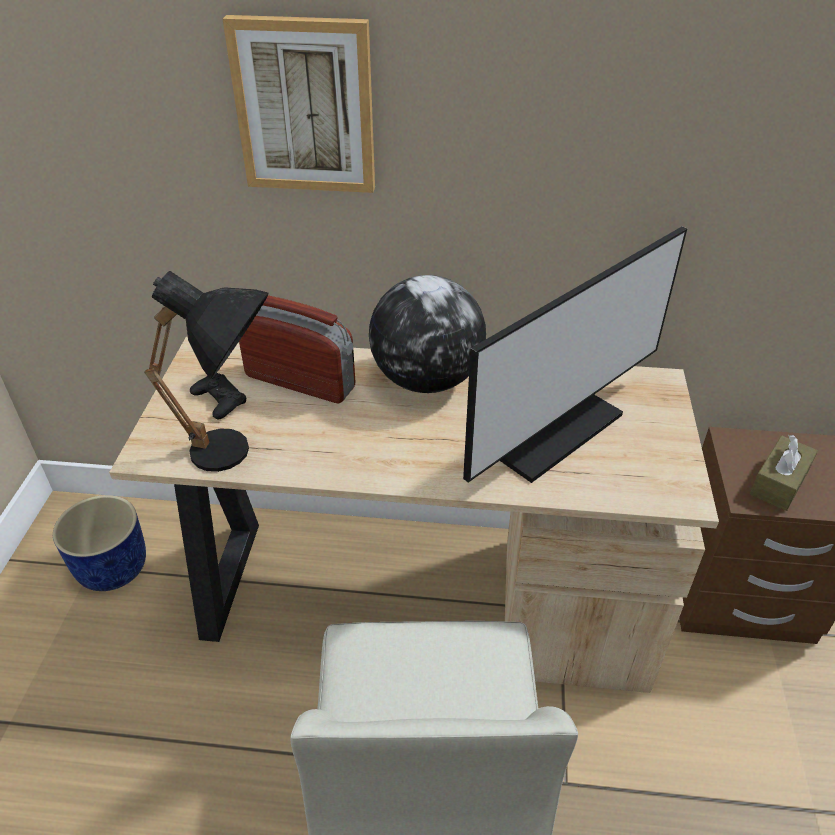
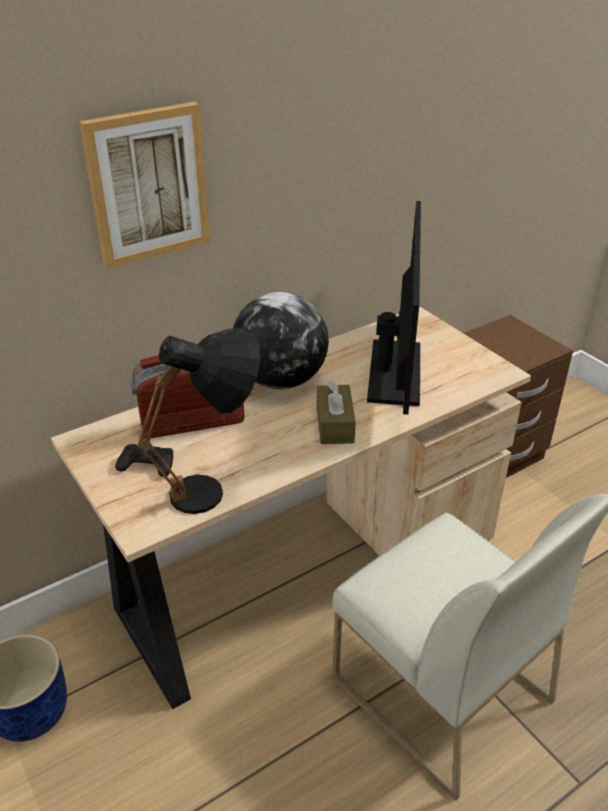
camera: 40 degrees left, 5 degrees down
(779, 482) = (504, 355): brown tissue box -> brown tissue box (335, 424)

